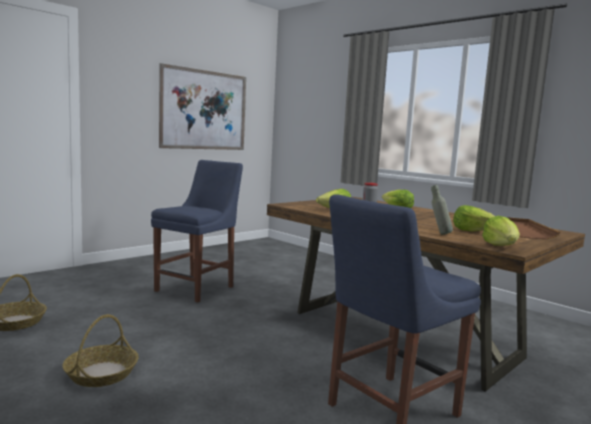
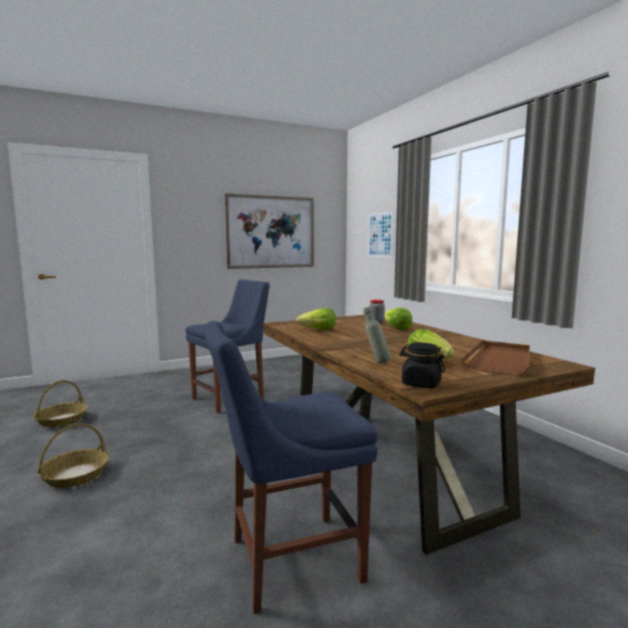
camera: 20 degrees right, 0 degrees up
(320, 120) = (380, 235): none -> picture
(501, 247) = (421, 384): lettuce -> black jar

